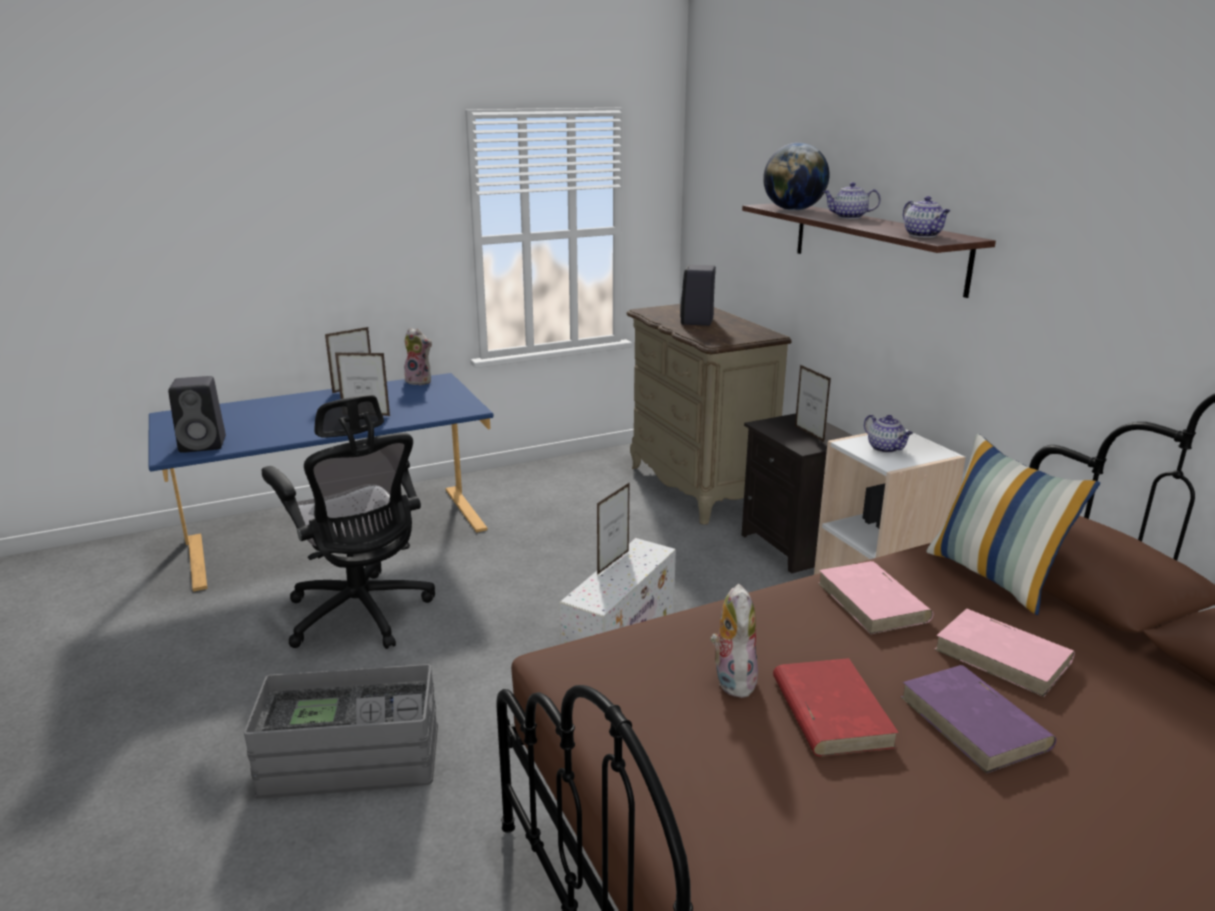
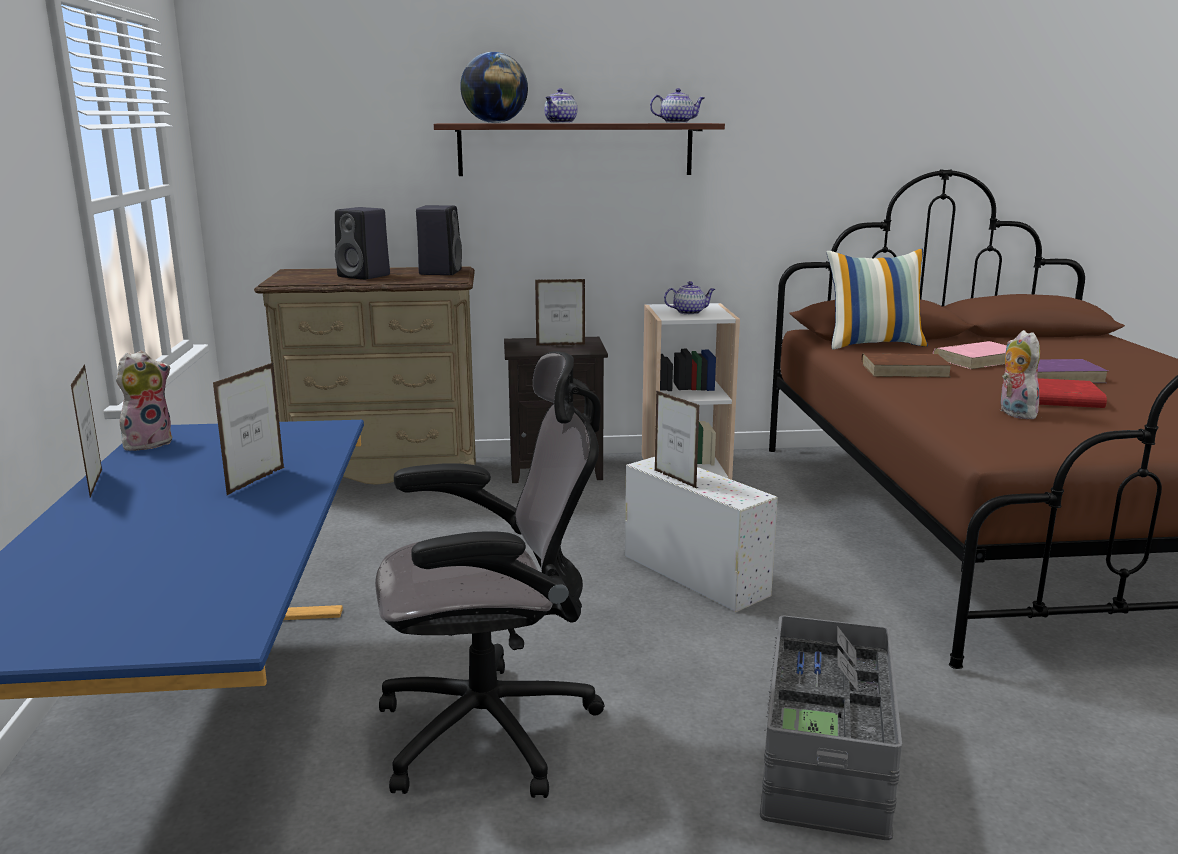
camera: 70 degrees left, 5 degrees down
(204, 444) = (210, 604): black speaker -> black speaker (440, 272)
(731, 679) = (1013, 413): plush toy -> plush toy turned 60 degrees clockwise
(873, 602) = (905, 370): pink book -> brown book

